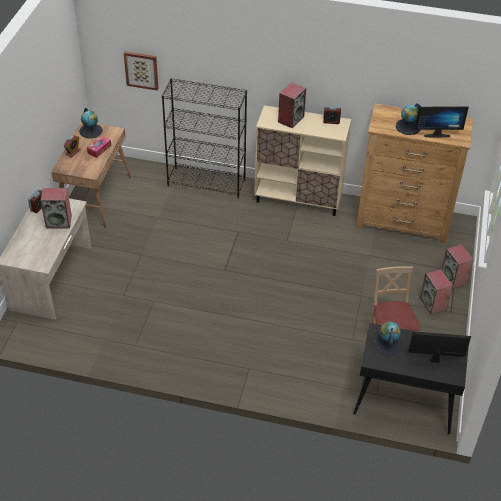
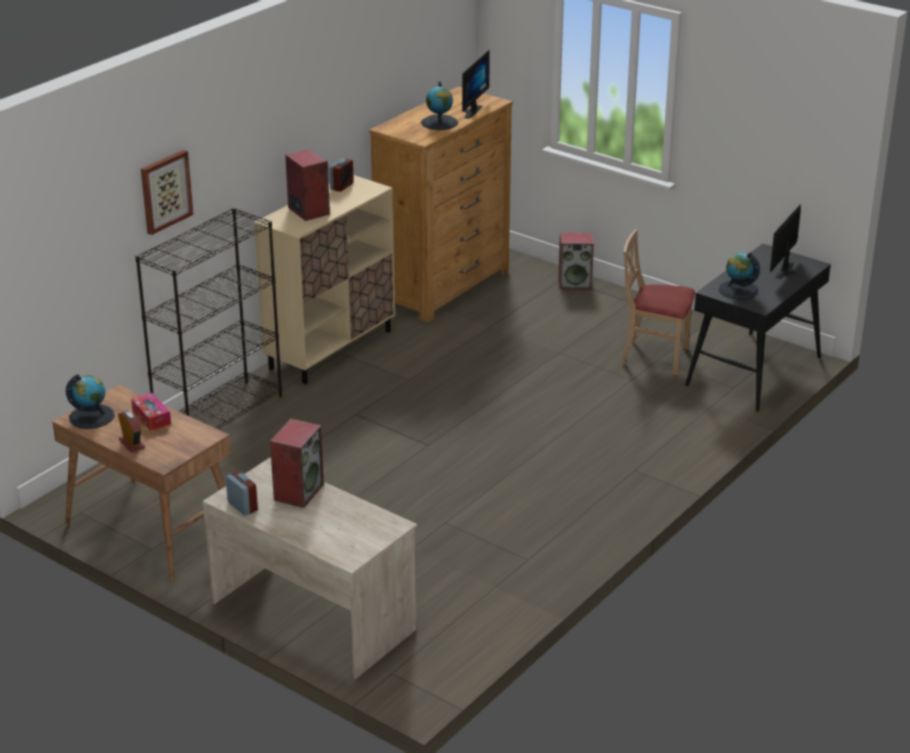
camera: 65 degrees left, 15 degrees down
(141, 70) = (86, 273): picture -> picture (165, 191)
(433, 304) = (608, 309): speaker -> none

